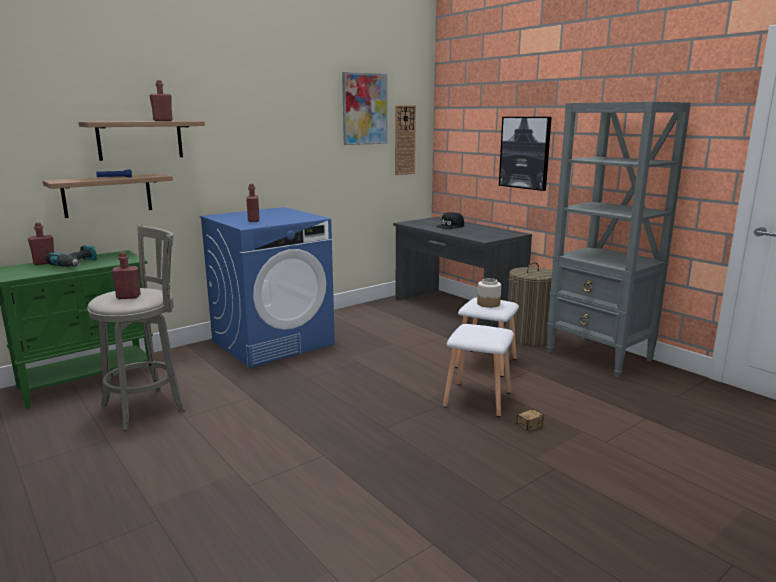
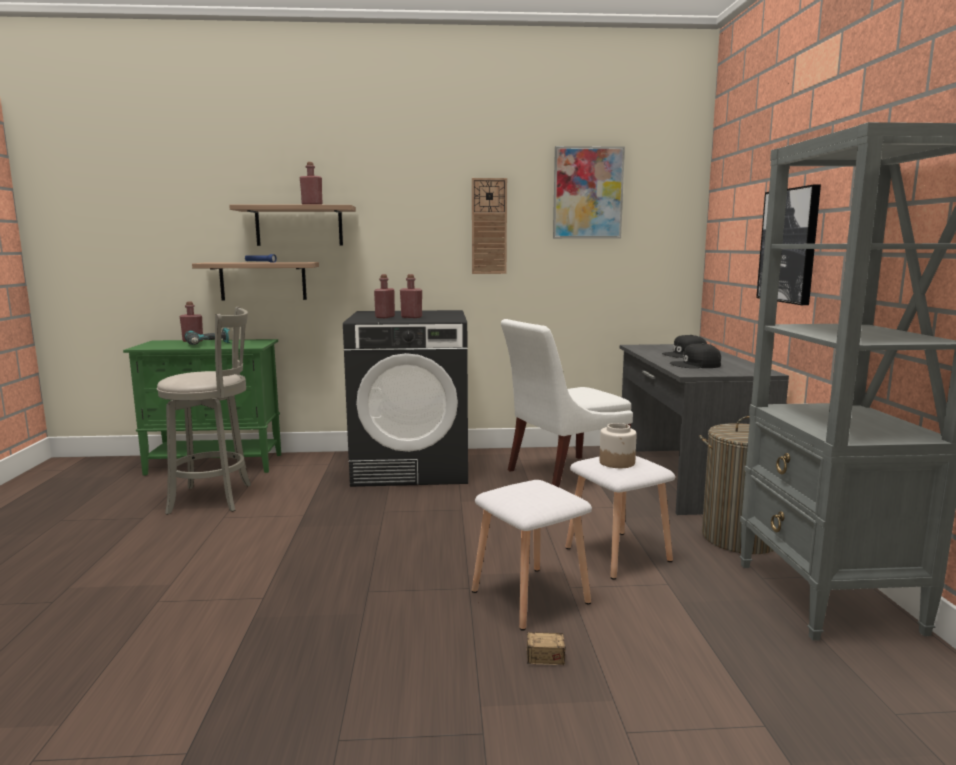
camera: 35 degrees right, 5 degrees down
(128, 297) = (193, 377): red bottle -> red bottle (411, 317)
(273, 342) = (412, 467): blue washing machine -> black washing machine
(385, 324) = (561, 475): none -> white chair
(404, 140) = (653, 235): wall clock -> wall clock (489, 226)
(473, 233) = (696, 365): none -> black cap

